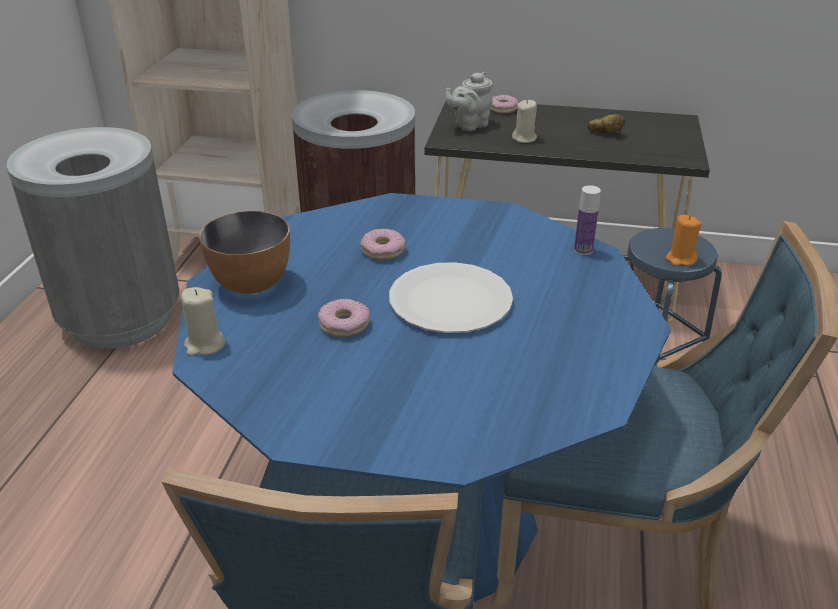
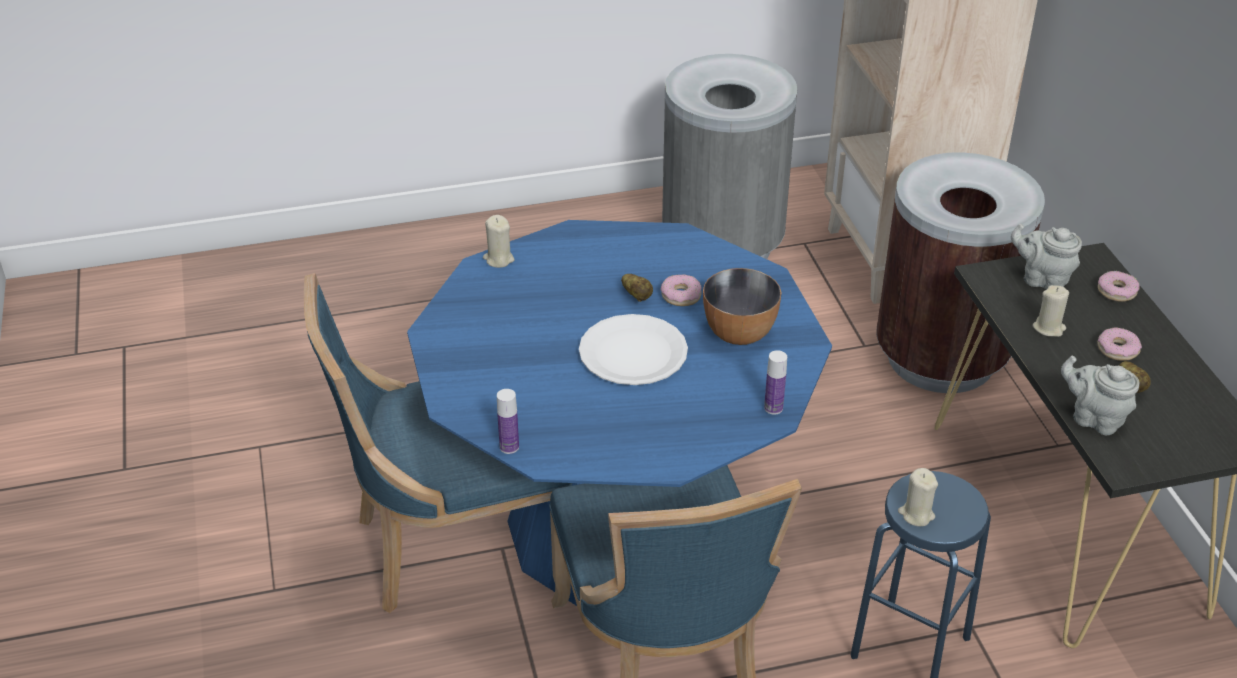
camera: 65 degrees right, 5 degrees up
(251, 284) = (584, 249): bowl -> bowl (738, 334)
(344, 324) = (564, 311): donut -> donut (1117, 349)
(360, 274) = (637, 296): none -> potato
(561, 428) = (509, 447): none -> bottle
(632, 153) = (1094, 419): none -> grey teapot
(680, 259) = (916, 514): orange candle -> beige candle

